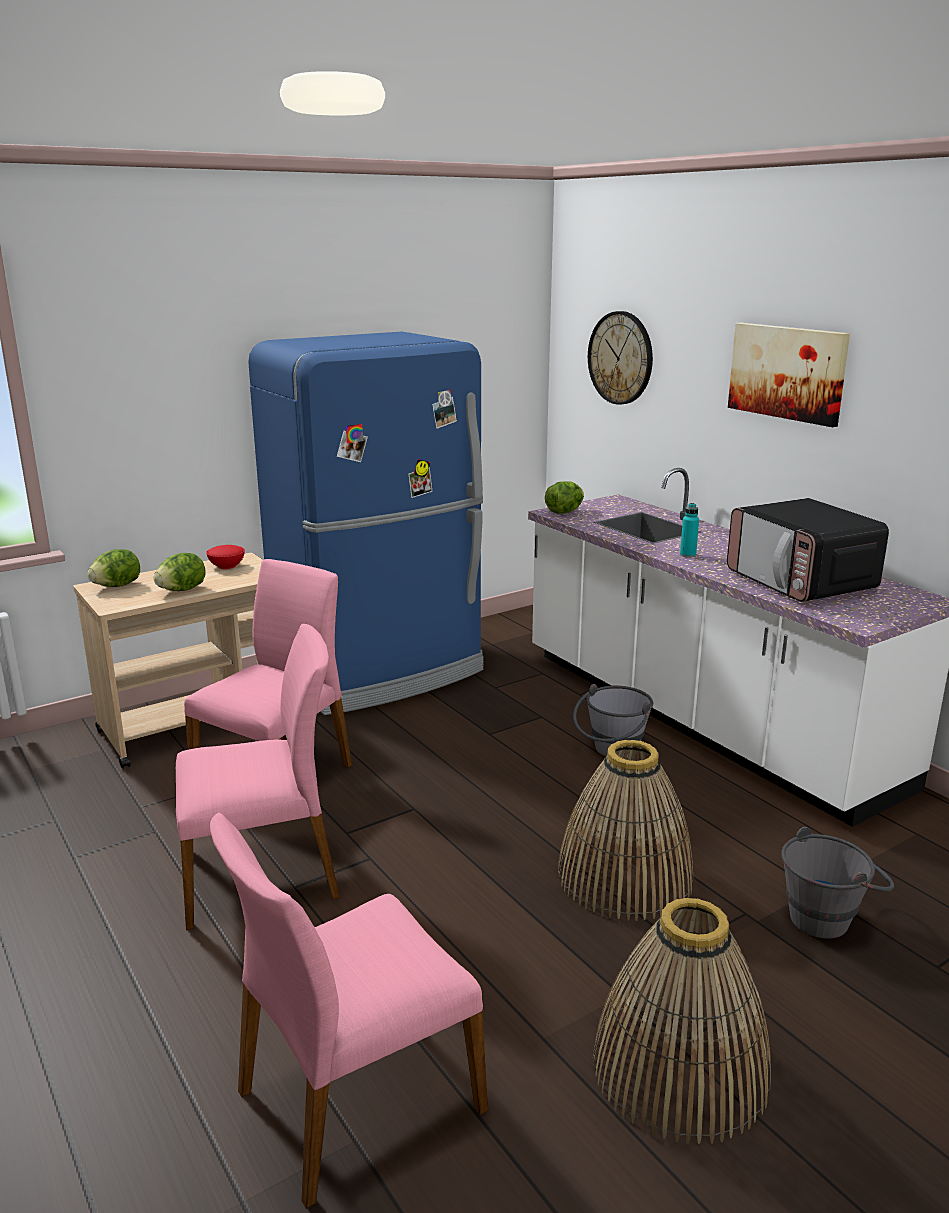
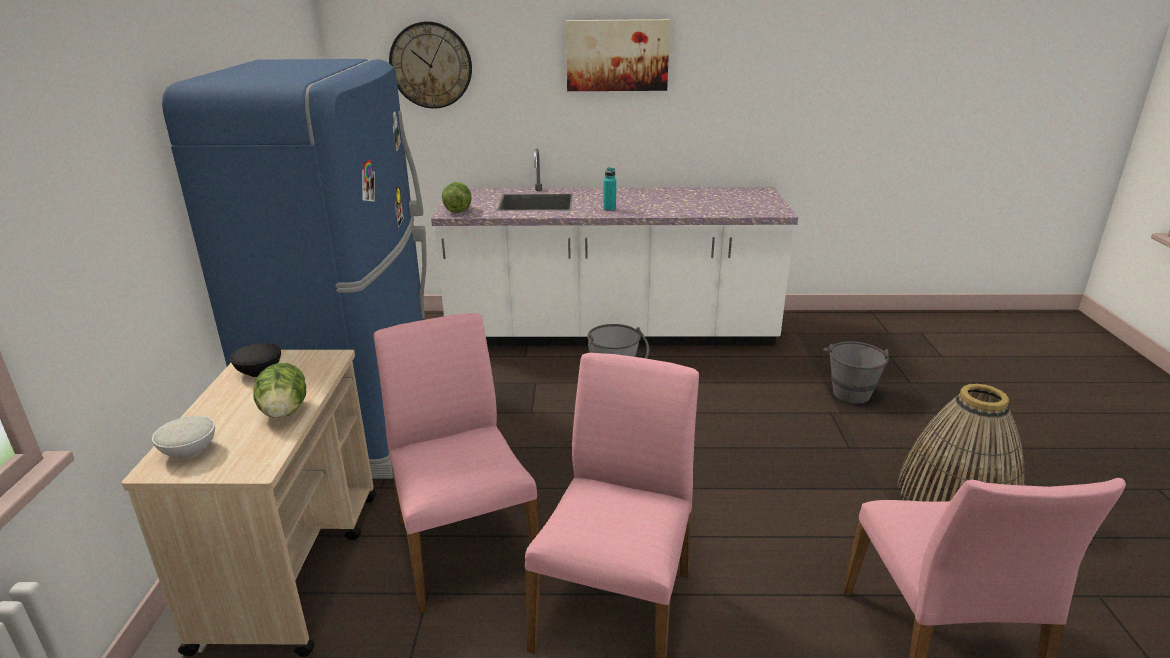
camera: 55 degrees left, 5 degrees up
(117, 586) = (190, 450): lettuce -> white bowl
(226, 566) = (259, 371): red bowl -> black bowl
(624, 876) = (763, 435): basket -> none
(800, 582) = (698, 202): microwave -> none

